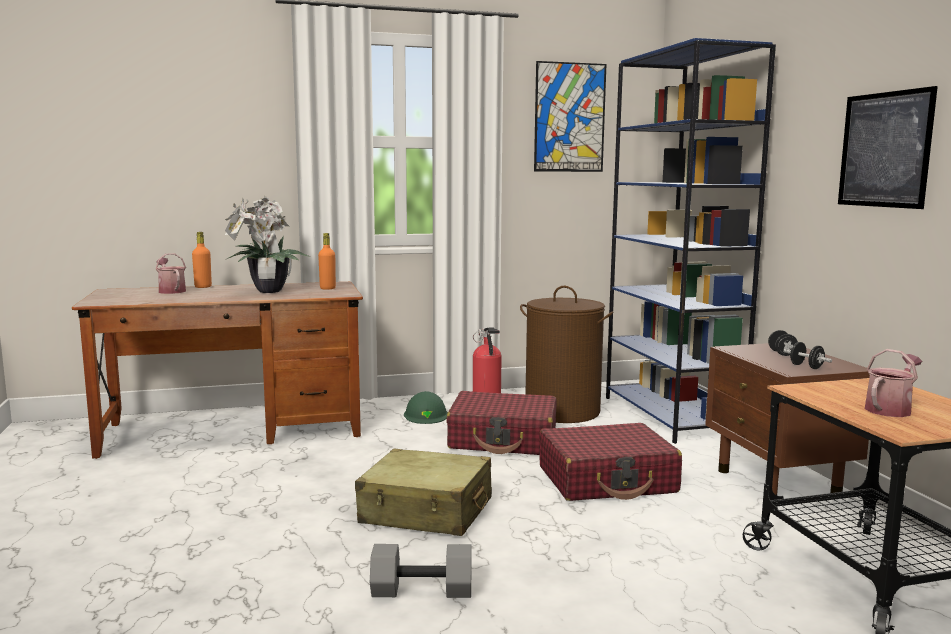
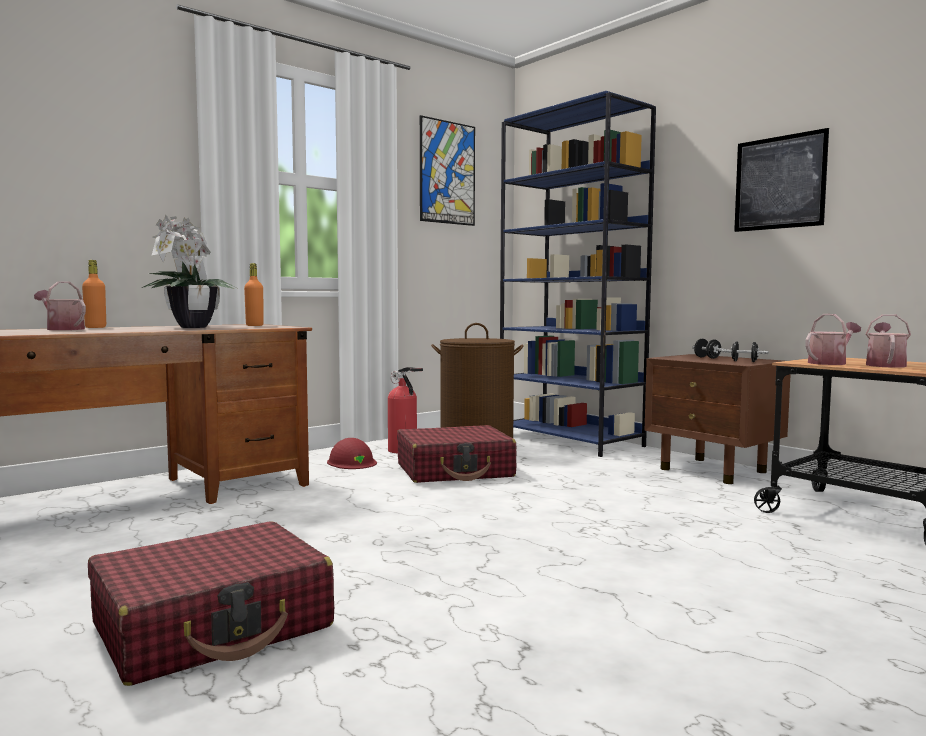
camera: 25 degrees left, 5 degrees down
(423, 590) = (559, 590): grey dumbbell -> none
(426, 415) = (352, 462): green hard hat -> red hard hat
(426, 511) = (467, 531): beige suitcase -> none
(607, 480) = (588, 486): red suitcase -> red suitcase (214, 626)
(832, 395) = (830, 363): none -> watering can

